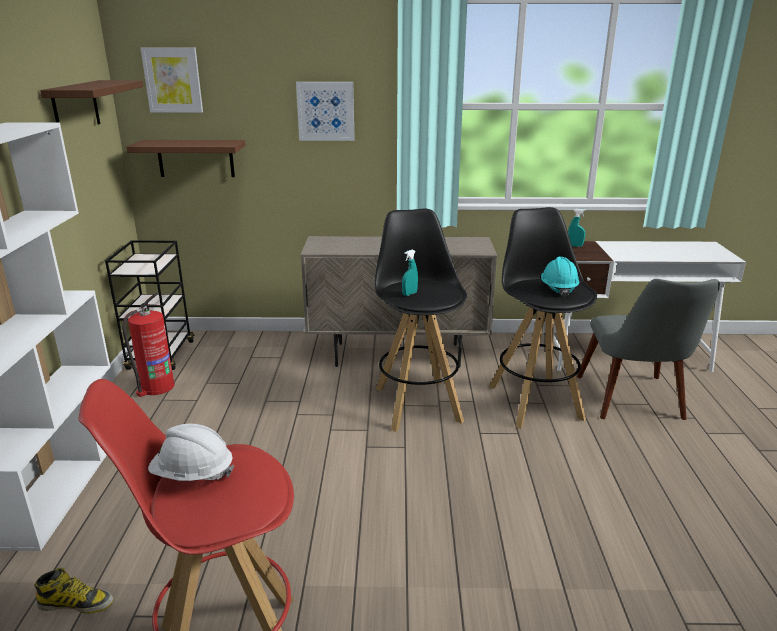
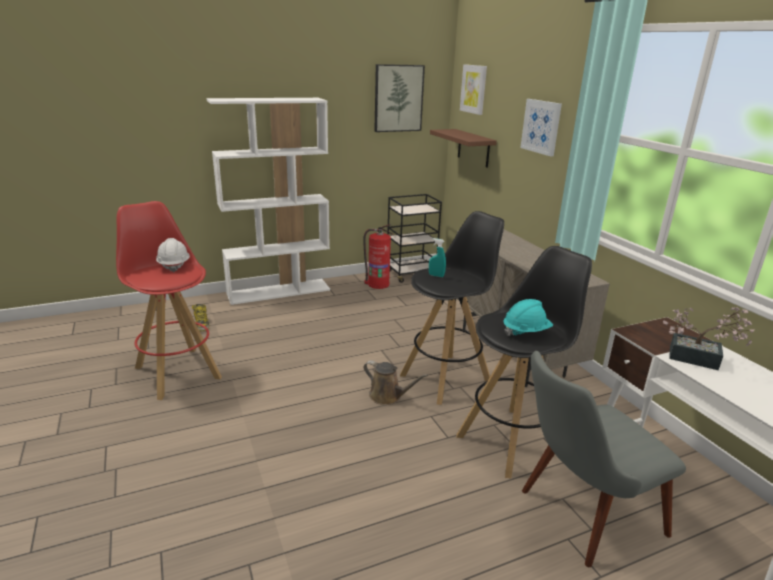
camera: 65 degrees right, 0 degrees up
(75, 107) = (398, 98): brown shelf -> picture
(430, 450) = (388, 396): none -> brown watering can
(574, 246) = (669, 329): turquoise spray bottle -> none
(623, 252) = (700, 359): none -> potted plant

